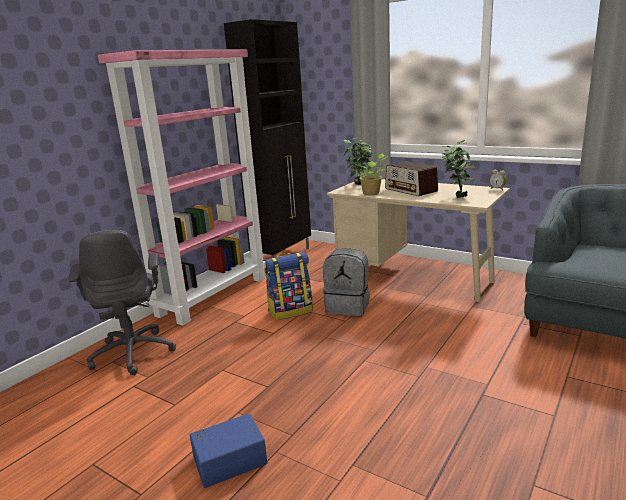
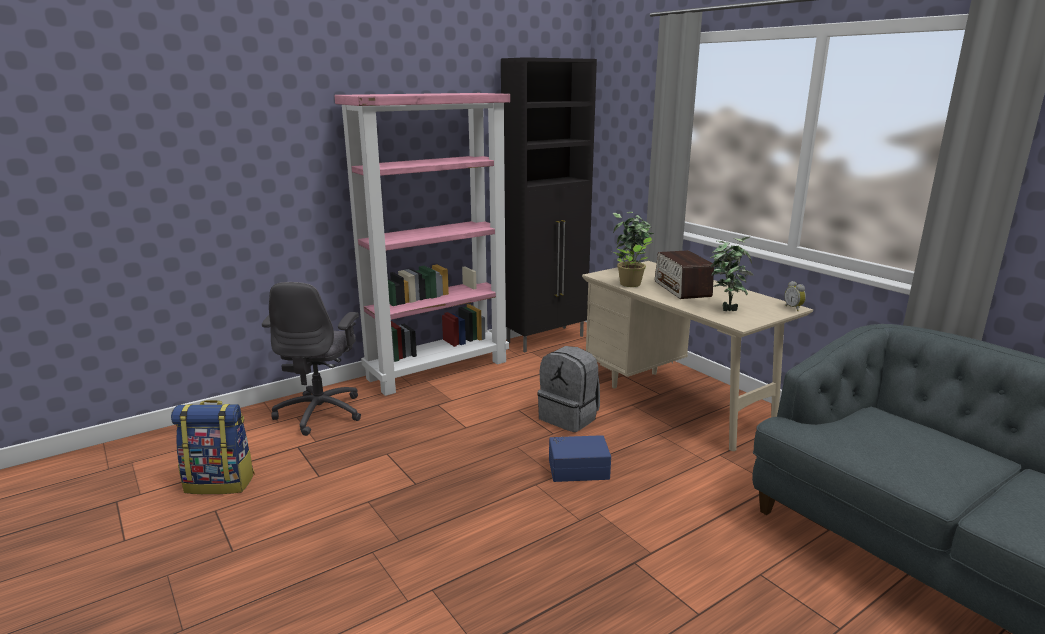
camera: 20 degrees right, 0 degrees up
(229, 459) = (326, 545): blue storage box -> blue storage box (578, 468)
(290, 311) = (503, 407): backpack -> backpack (221, 483)

